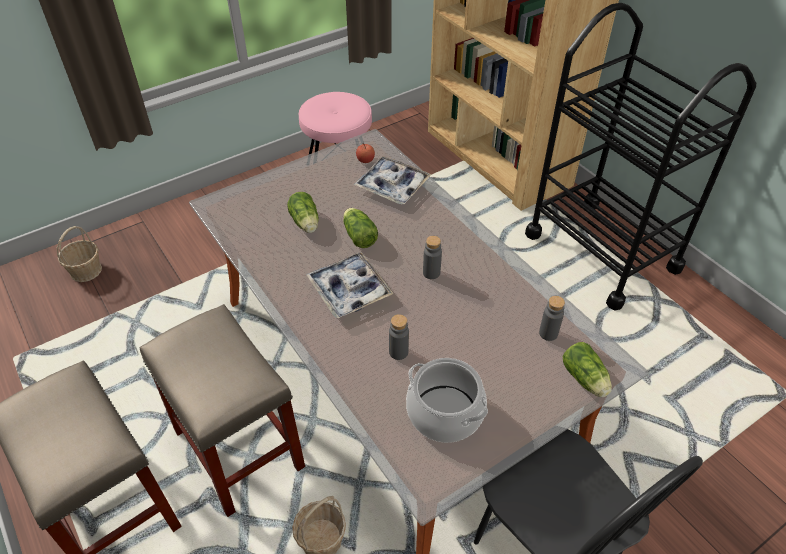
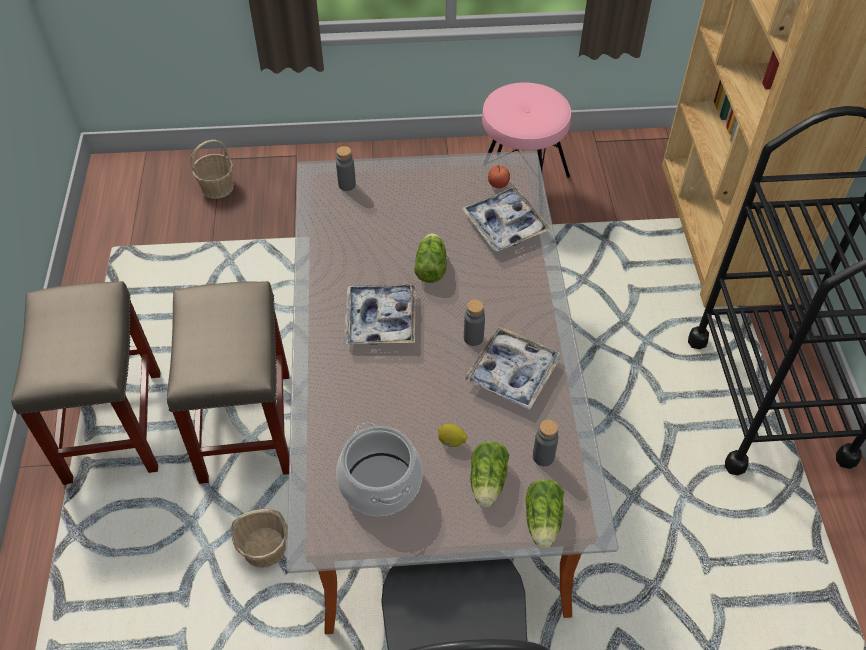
camera: 30 degrees right, 5 degrees up
(305, 223) = (389, 231): lettuce -> lettuce (487, 483)
(398, 352) = (381, 403): grey bottle -> grey bottle (347, 185)
(474, 354) = (451, 441): none -> lemon
(479, 285) = (512, 373): none -> tray

